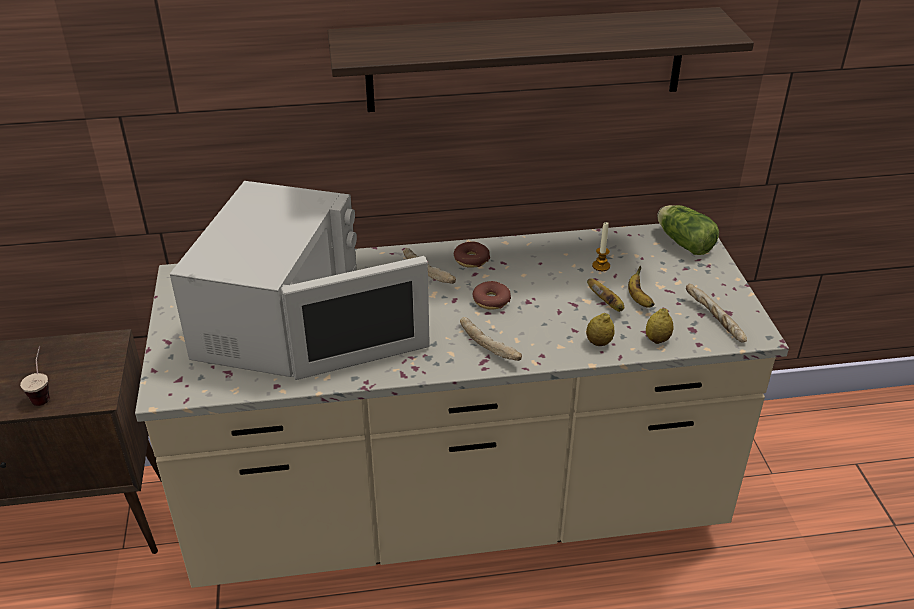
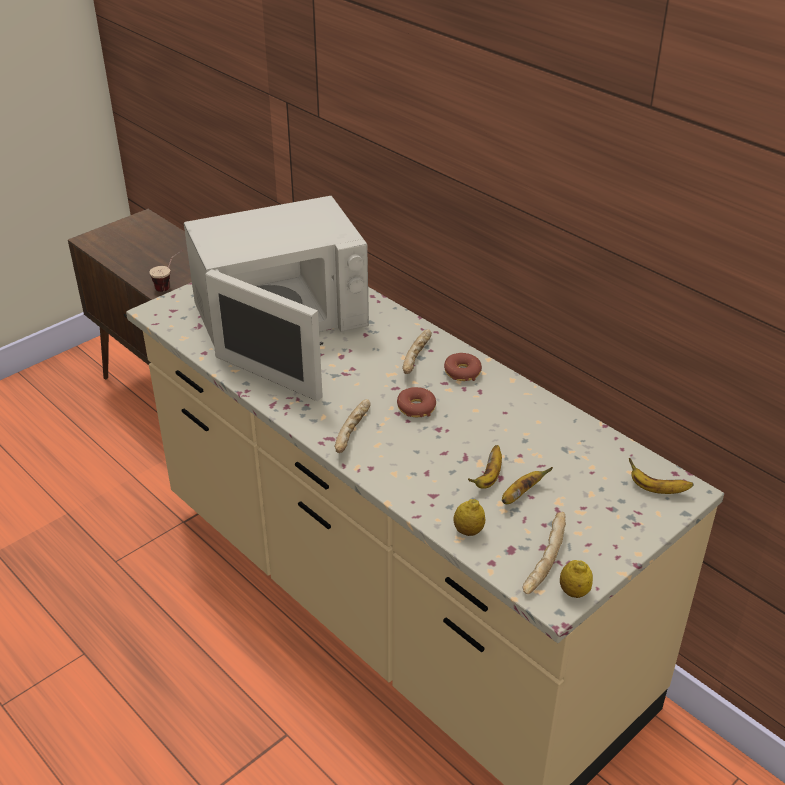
camera: 55 degrees right, 0 degrees up
(526, 60) = (564, 197): shelf -> none
(599, 343) = (423, 495): lemon -> lemon (574, 591)
(601, 266) = (545, 450): candle -> none
(682, 241) = (656, 489): lettuce -> banana

